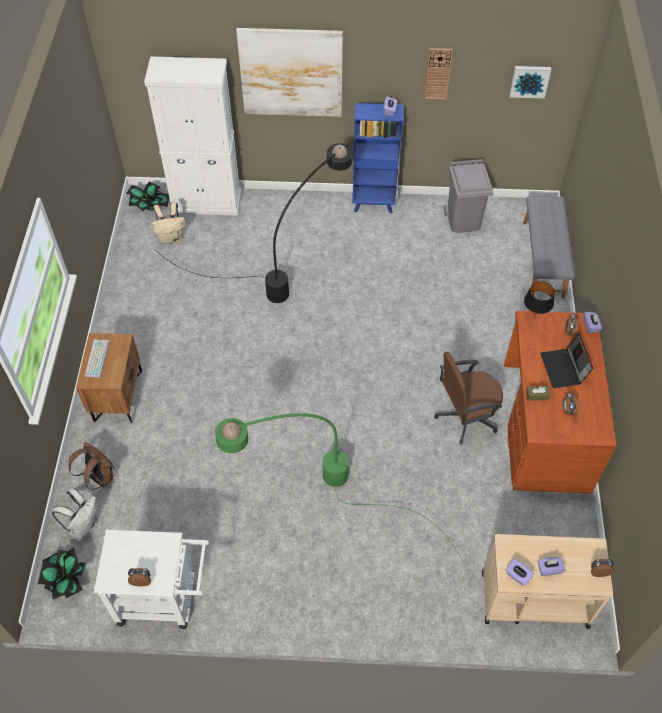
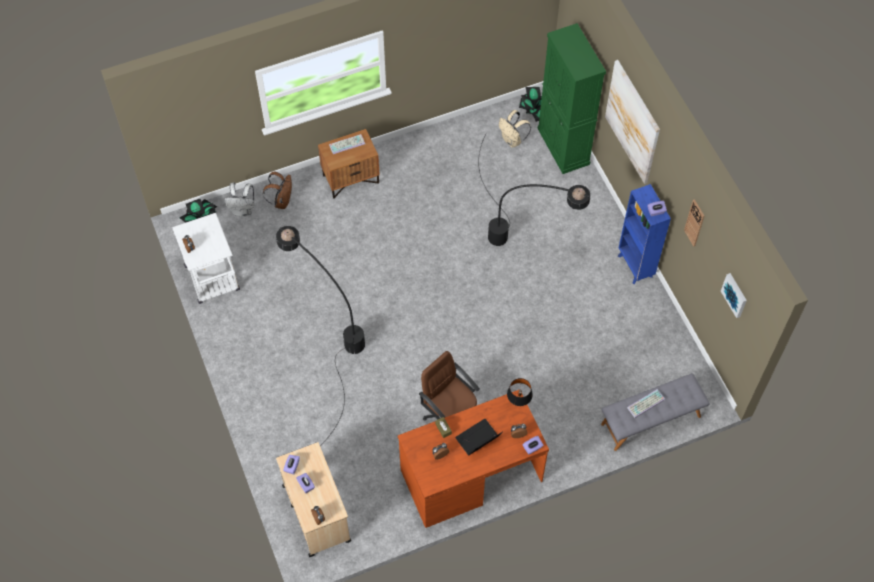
camera: 65 degrees right, 5 degrees up
(207, 202) = (563, 146): white cabinet -> green cabinet
(313, 499) = (328, 338): green floor lamp -> black floor lamp
(463, 220) = (658, 342): grey trash can -> none
(548, 239) = (646, 404): none -> keyboard

